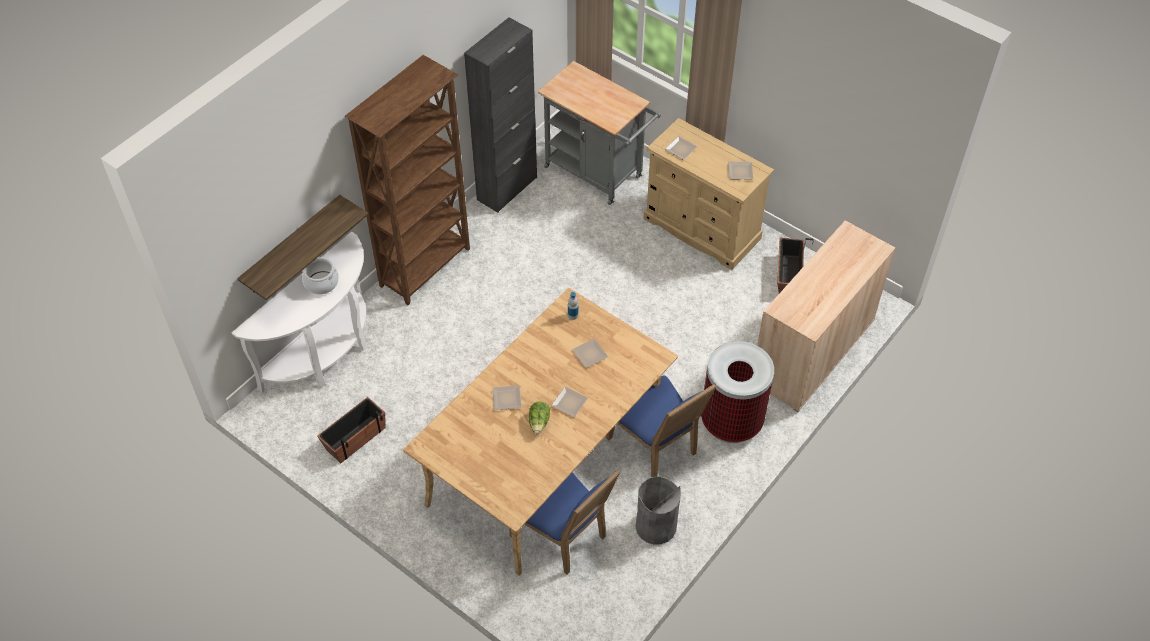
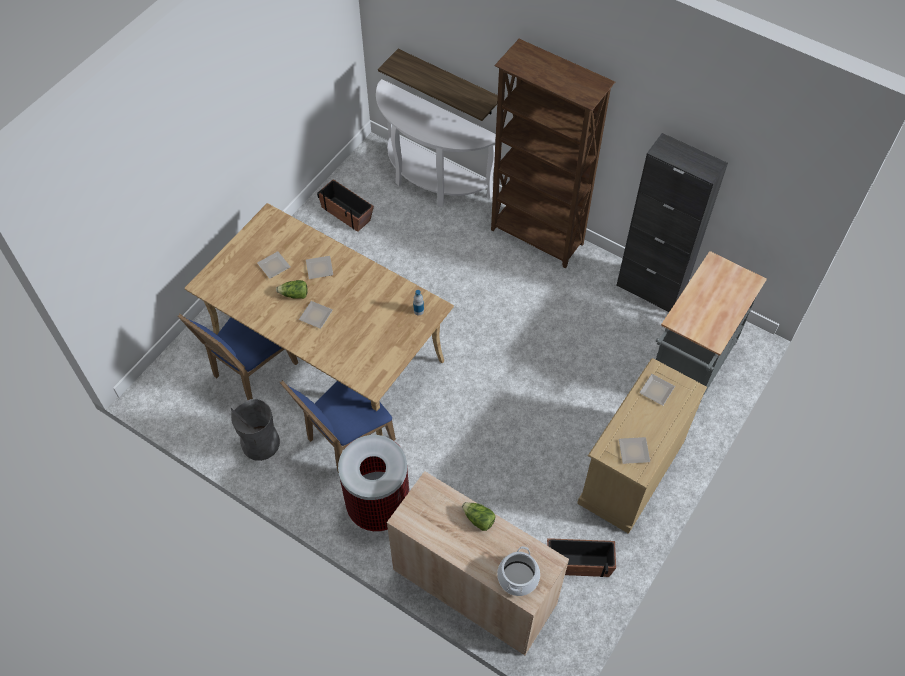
camera: 85 degrees right, 5 degrees up
(321, 283) = (439, 125): cooking pot -> cooking pot (517, 578)
(588, 354) = (373, 327): plate -> plate (274, 265)
(811, 276) = (478, 519): none -> lettuce

